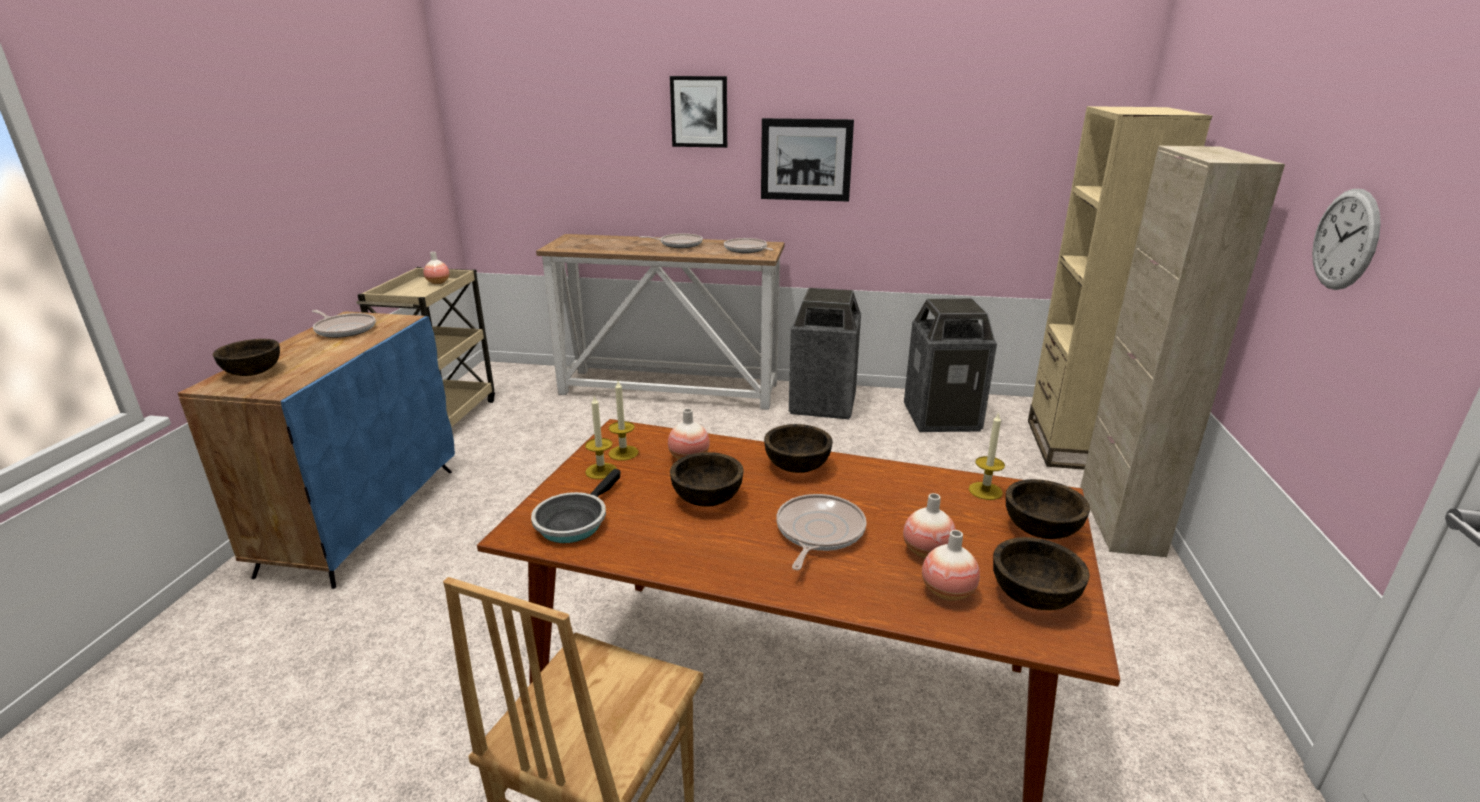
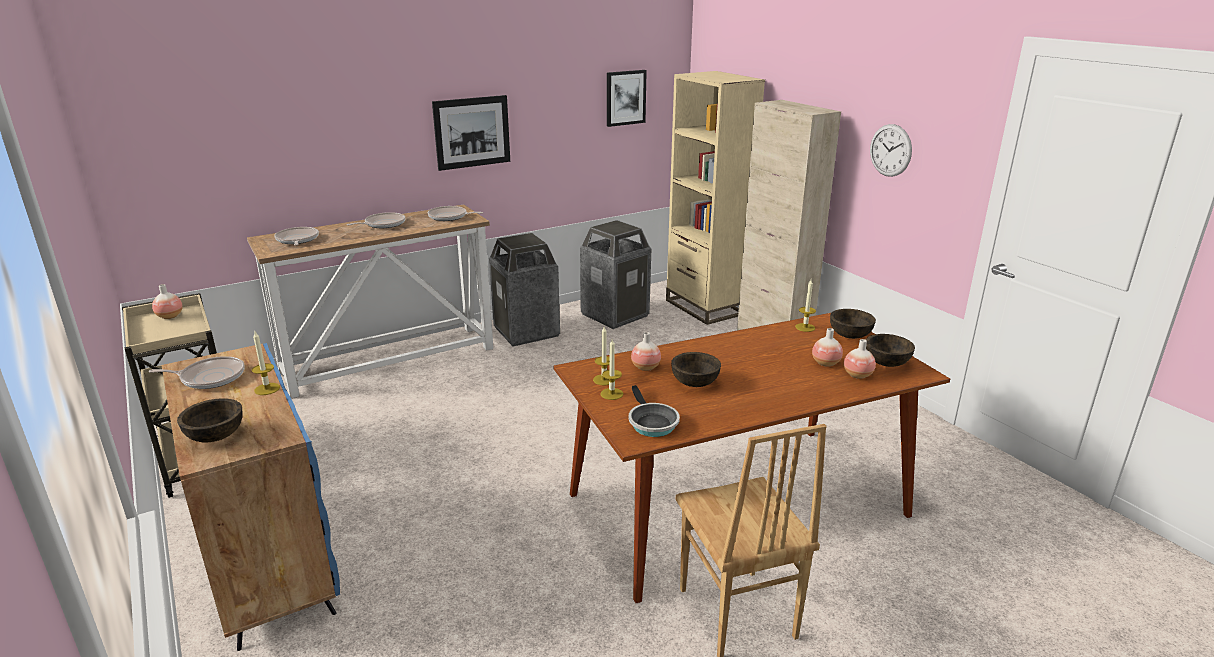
camera: 40 degrees left, 0 degrees up
(351, 350) = (267, 389): none -> candle
(699, 112) = (374, 101): picture -> picture (625, 98)
(797, 466) = (707, 349): brown bowl -> none
(818, 532) = (771, 375): frying pan -> frying pan (297, 240)

